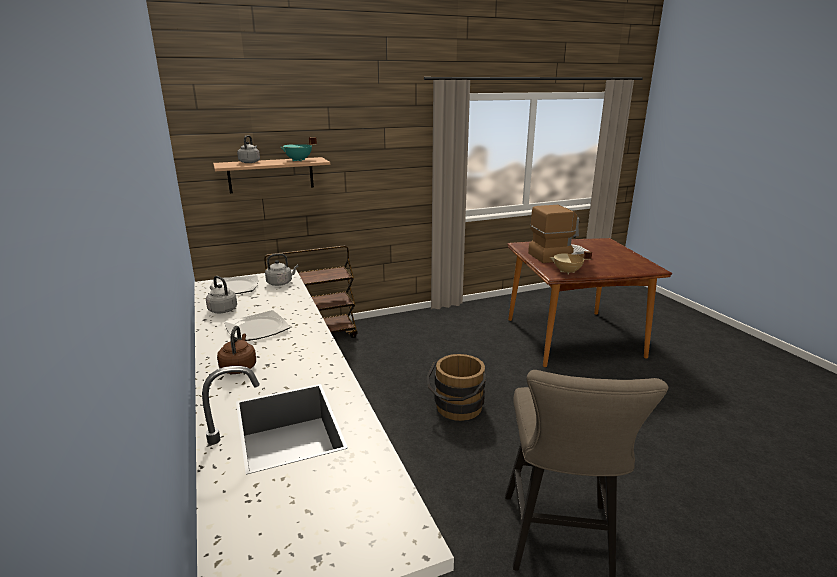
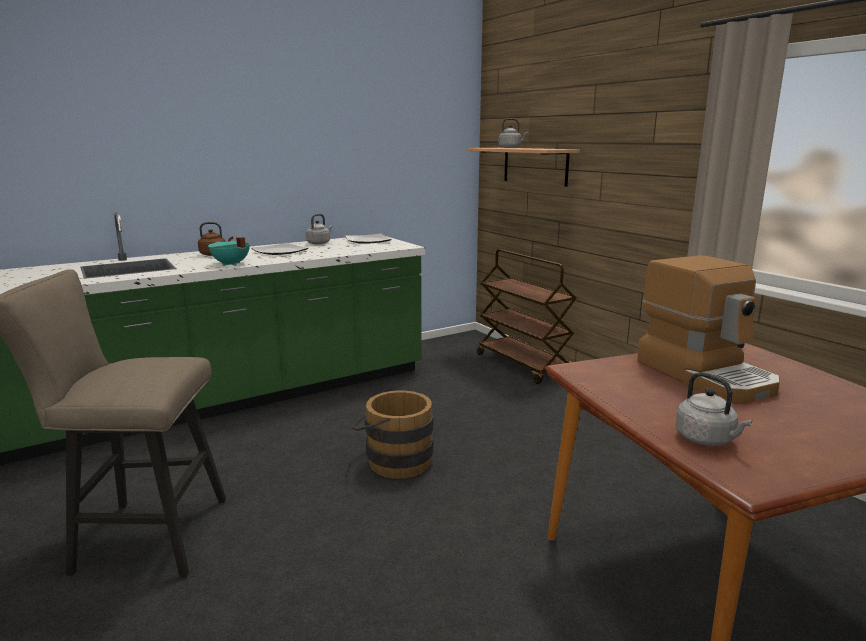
camera: 80 degrees right, 5 degrees down
(281, 283) = (383, 247): grey kettle -> grey kettle (707, 439)
(299, 160) = (540, 148): turquoise cooking pot -> turquoise cooking pot (230, 264)
(567, 272) = (603, 379): beige cooking pot -> none

